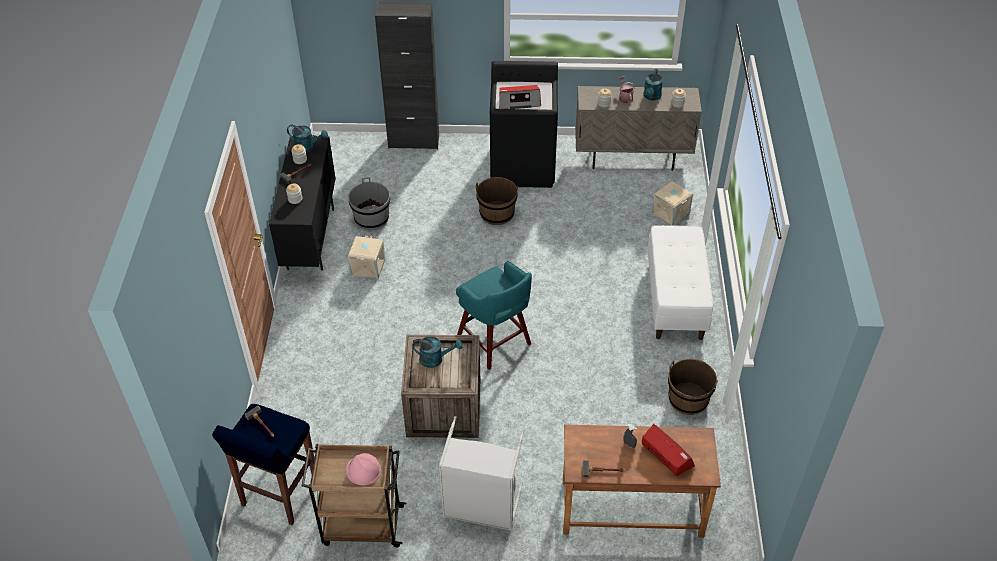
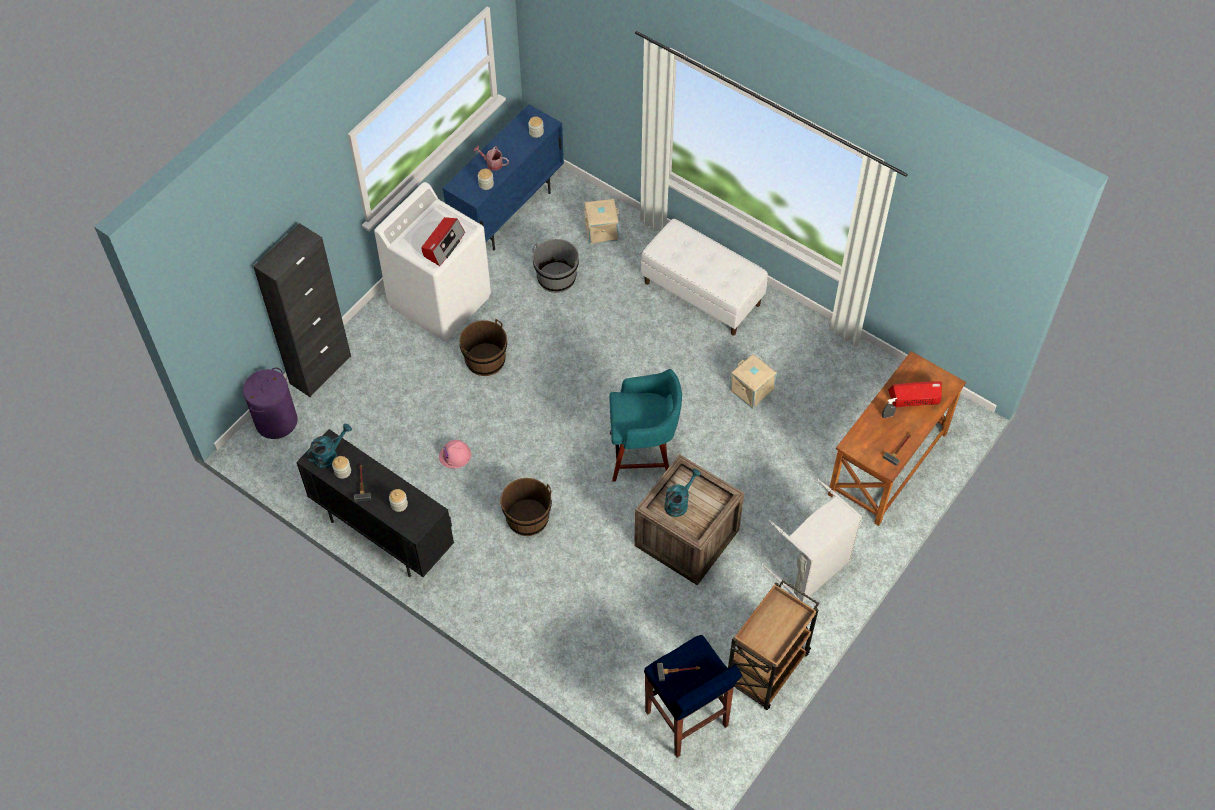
camera: 55 degrees left, 10 degrees up
(356, 143) = (276, 421): none -> purple laundry basket
(363, 470) = (782, 618): pink hard hat -> pink hard hat (455, 455)
(368, 267) = (466, 505): beige storage box -> beige storage box (752, 389)
(371, 218) = (400, 466): grey bucket -> grey bucket (556, 278)
(523, 166) = (440, 301): black washing machine -> white washing machine
(632, 159) = (508, 212): beige cabinet -> blue cabinet
(651, 97) = (510, 144): turquoise watering can -> none
(688, 399) = (812, 356): brown bucket -> brown bucket (527, 518)

